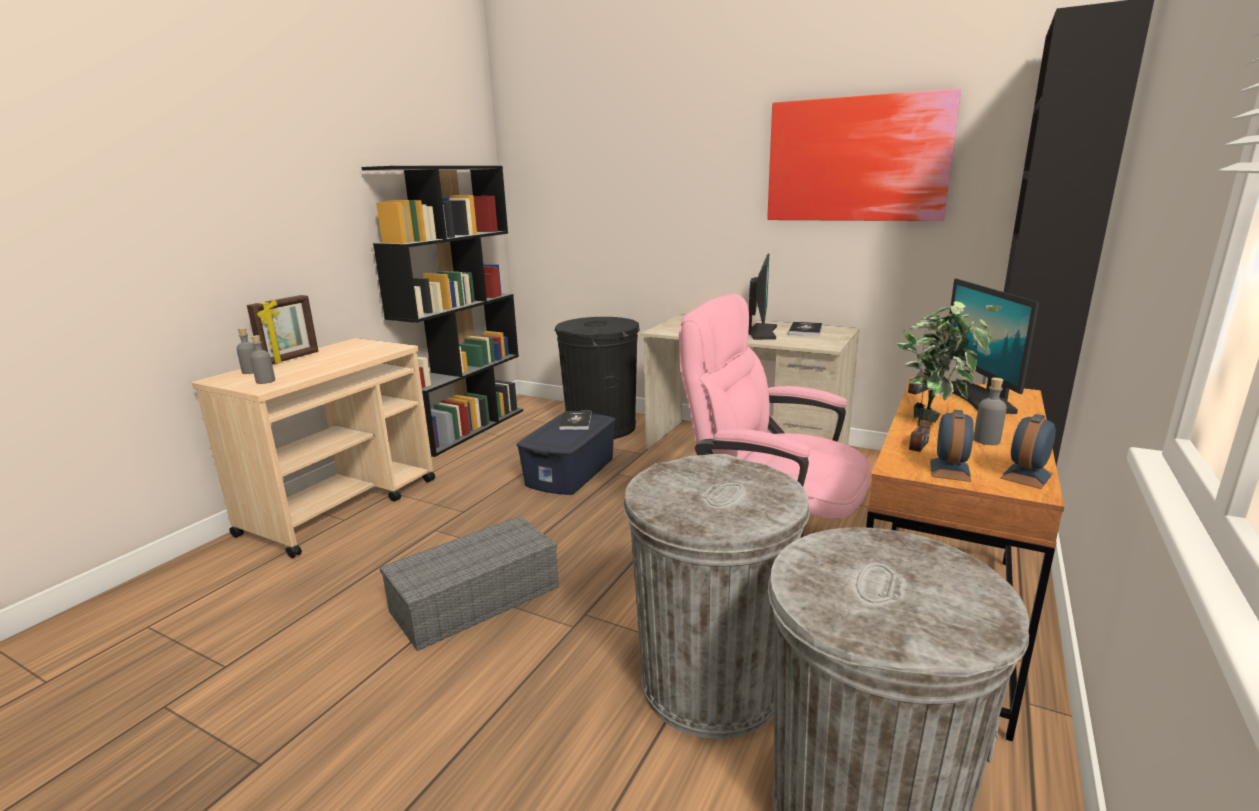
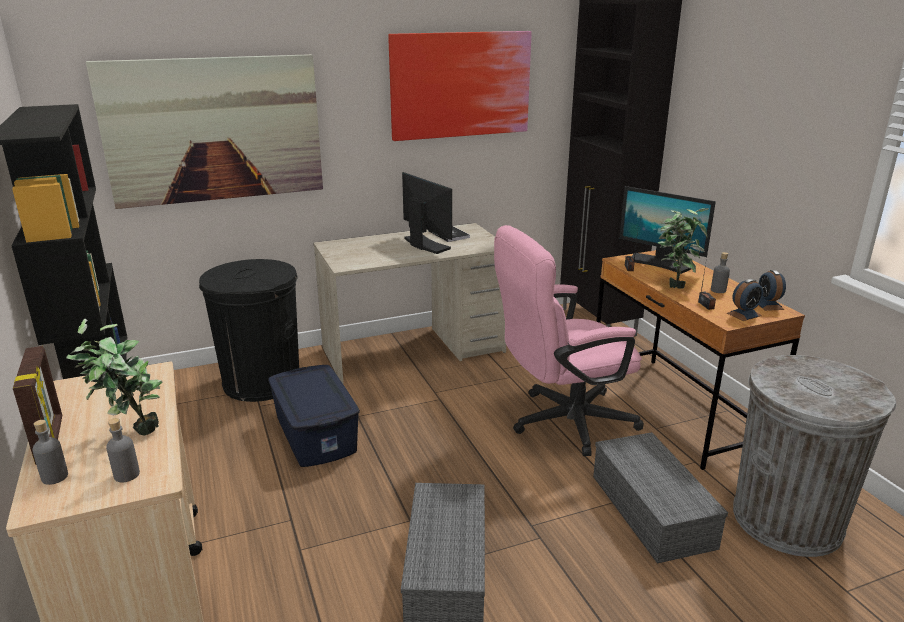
camera: 50 degrees left, 5 degrees up
(314, 367) = (131, 434): none -> potted plant
(575, 421) = (301, 382): book -> none
(612, 197) = (214, 130): none -> picture
(711, 683) = (654, 511): grey trash can -> grey storage box
(949, 470) = (744, 314): alarm clock -> alarm clock turned 90 degrees clockwise

